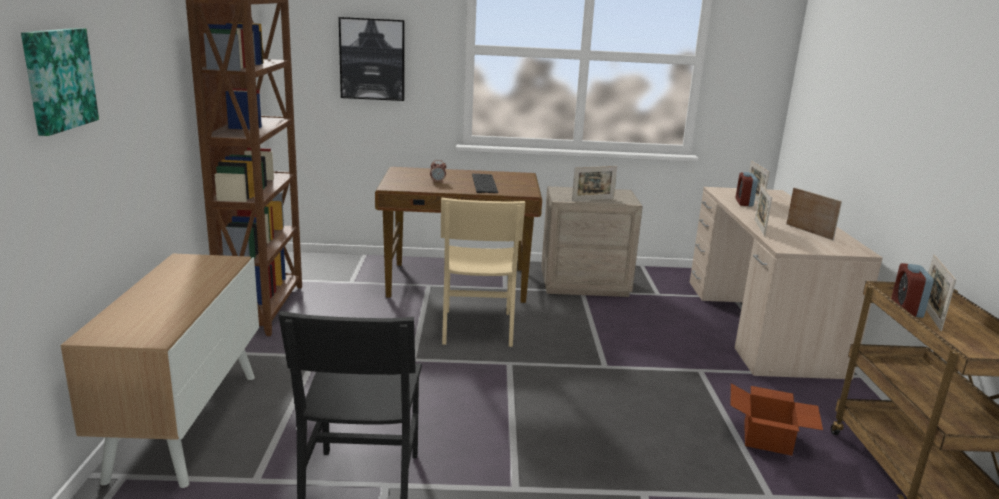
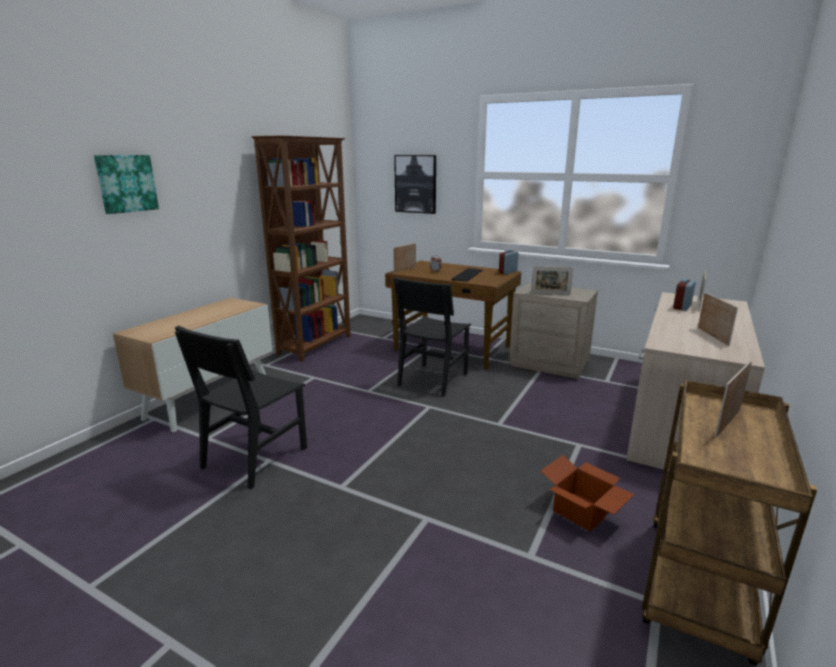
camera: 30 degrees right, 0 degrees up
(477, 327) = (433, 379): beige chair -> black chair
(759, 227) = (662, 327): picture frame -> picture frame (405, 270)
(906, 309) = (707, 412): alarm clock -> alarm clock (508, 272)

